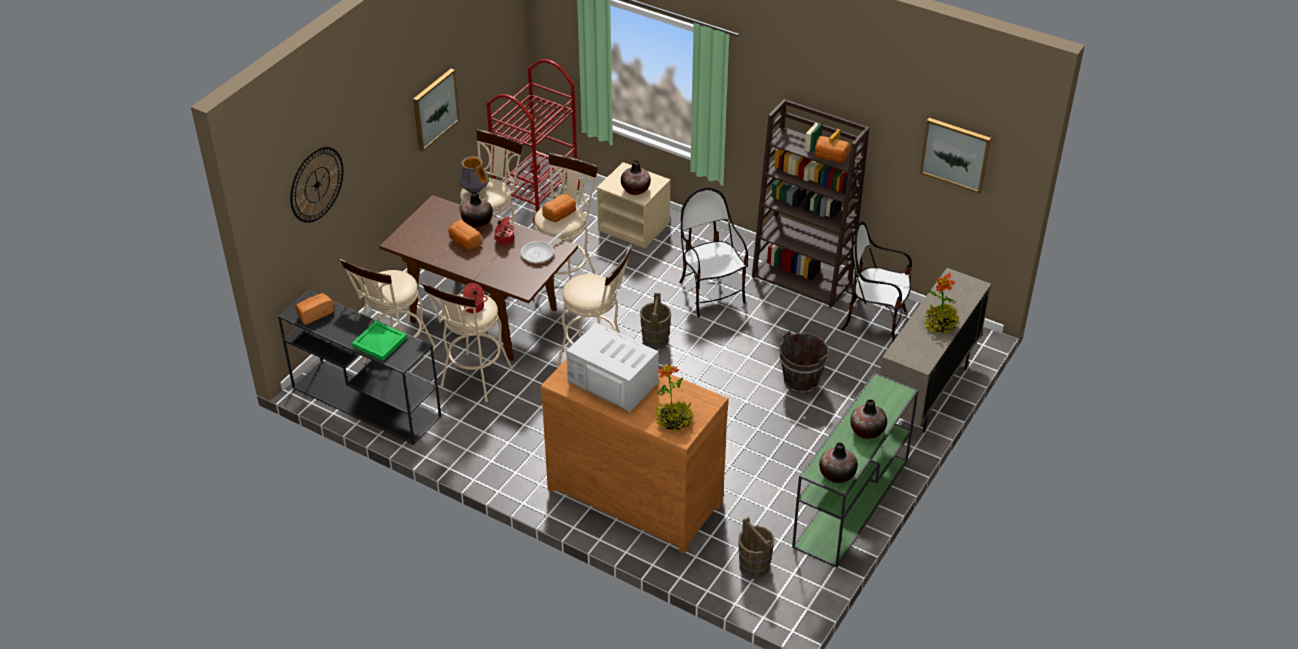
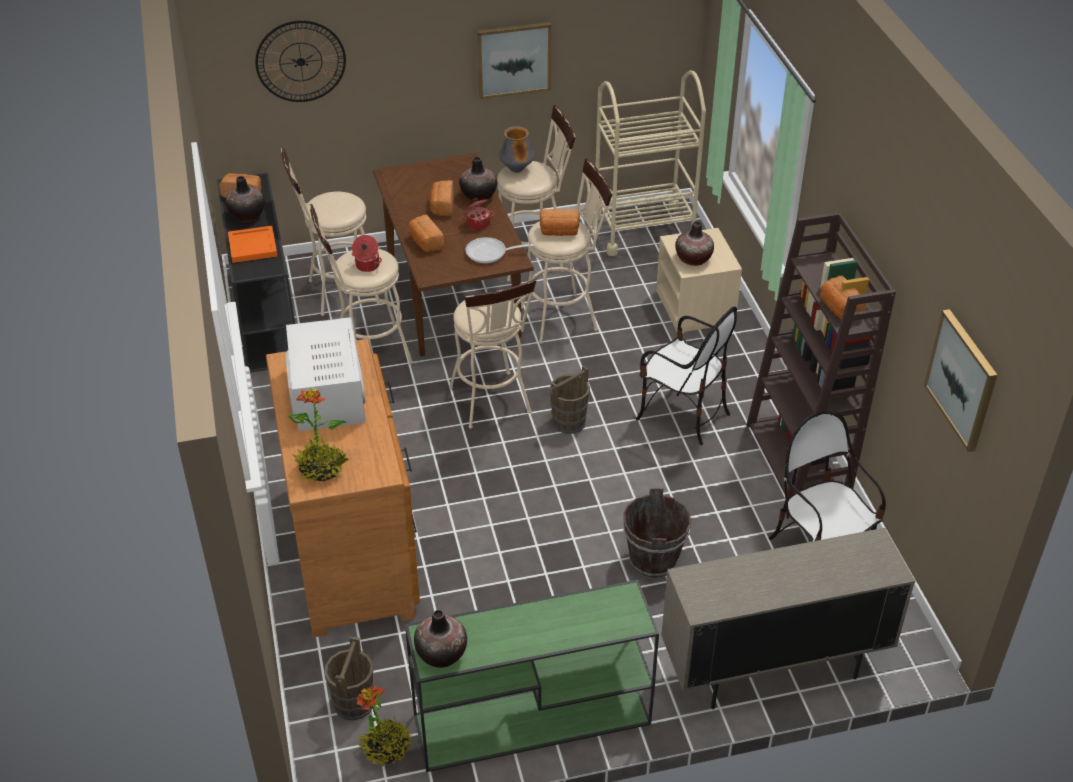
camera: 45 degrees right, 0 degrees up
(379, 342) = (253, 246): green tray -> orange tray
(489, 271) = (425, 242): none -> bread
(536, 196) = (643, 229): red cart -> beige cart
(711, 294) = (682, 414): chair -> chair turned 105 degrees clockwise
(867, 431) = (539, 634): vase -> vase (247, 215)
(940, 324) = (785, 583): potted plant -> potted plant (386, 747)

